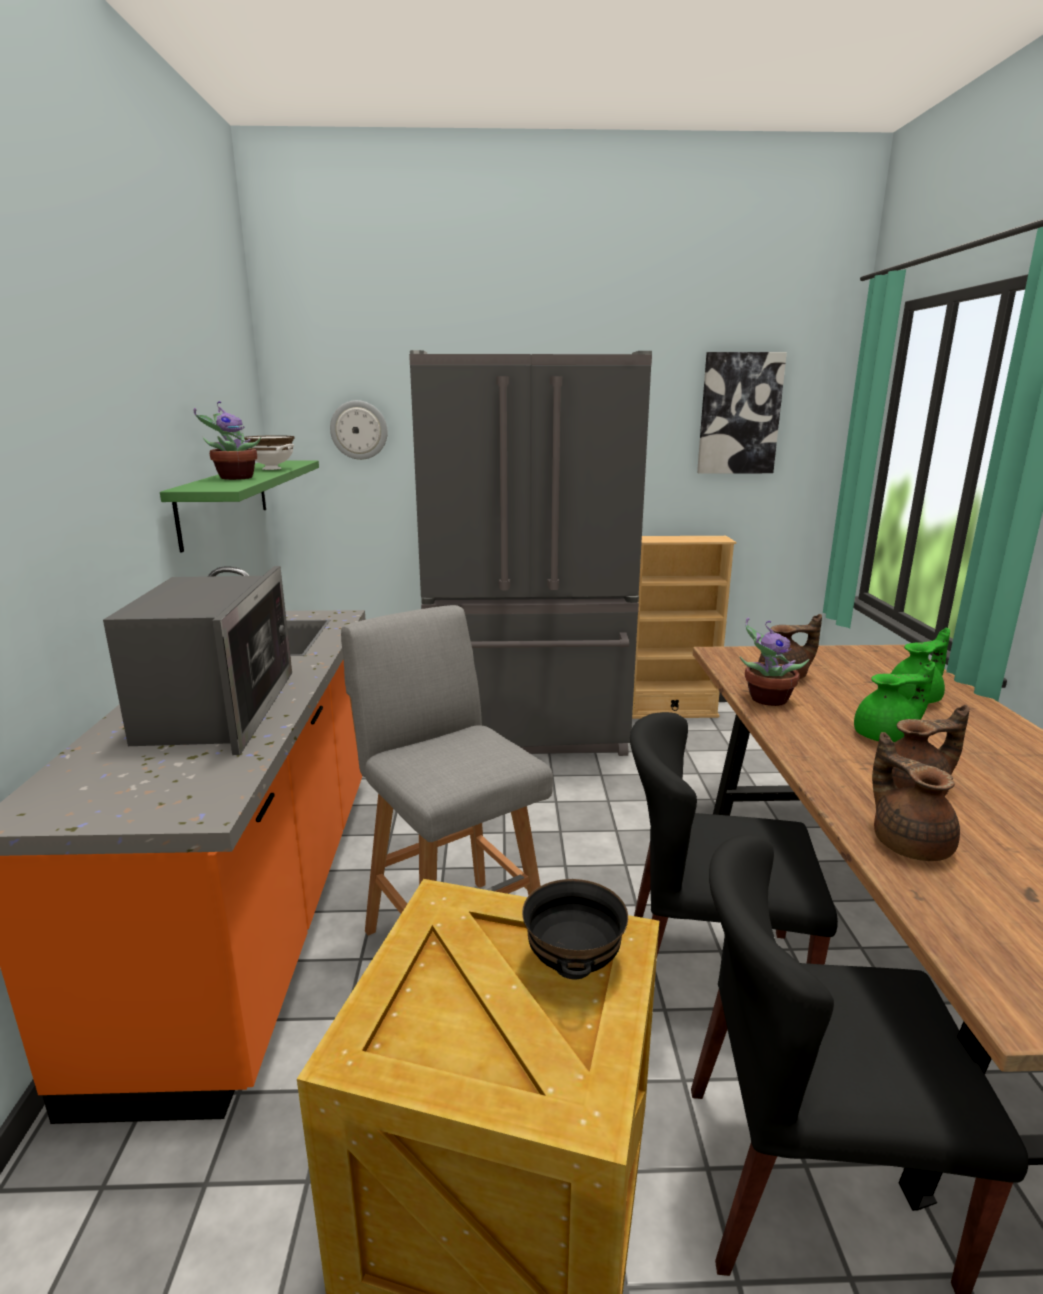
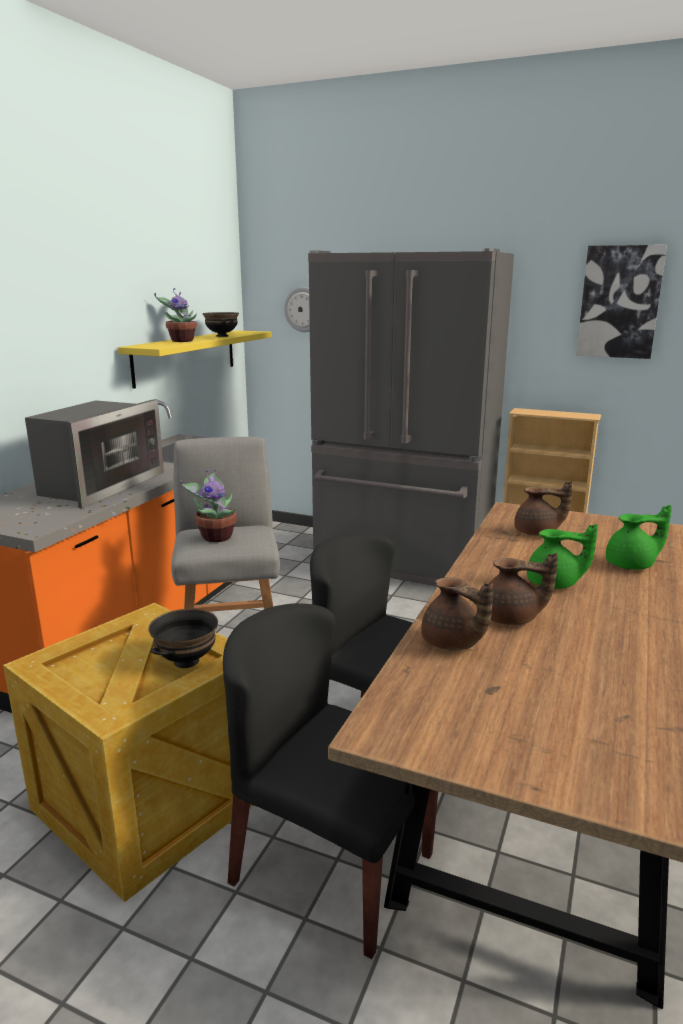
camera: 25 degrees right, 0 degrees up
(225, 500) = (186, 357): green shelf -> yellow shelf
(271, 469) = (221, 336): white bowl -> black bowl
(766, 699) = (495, 544): potted plant -> potted plant (215, 537)
(909, 843) = (452, 644): brown teapot -> brown teapot turned 135 degrees clockwise

